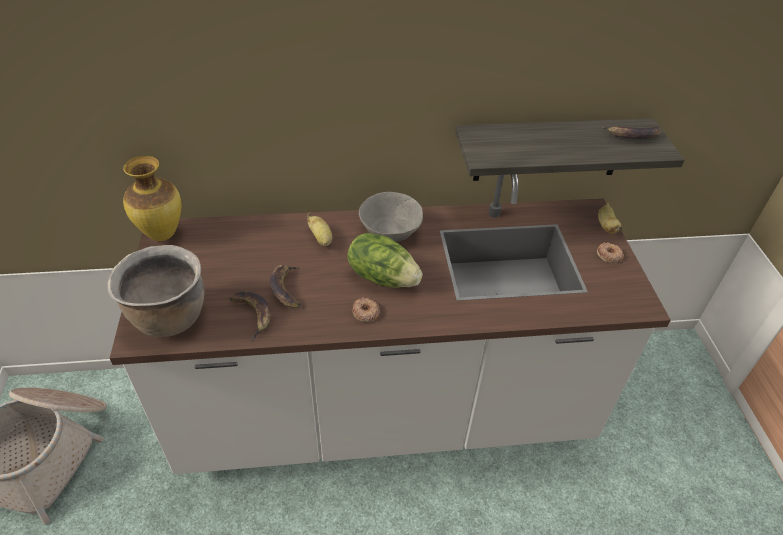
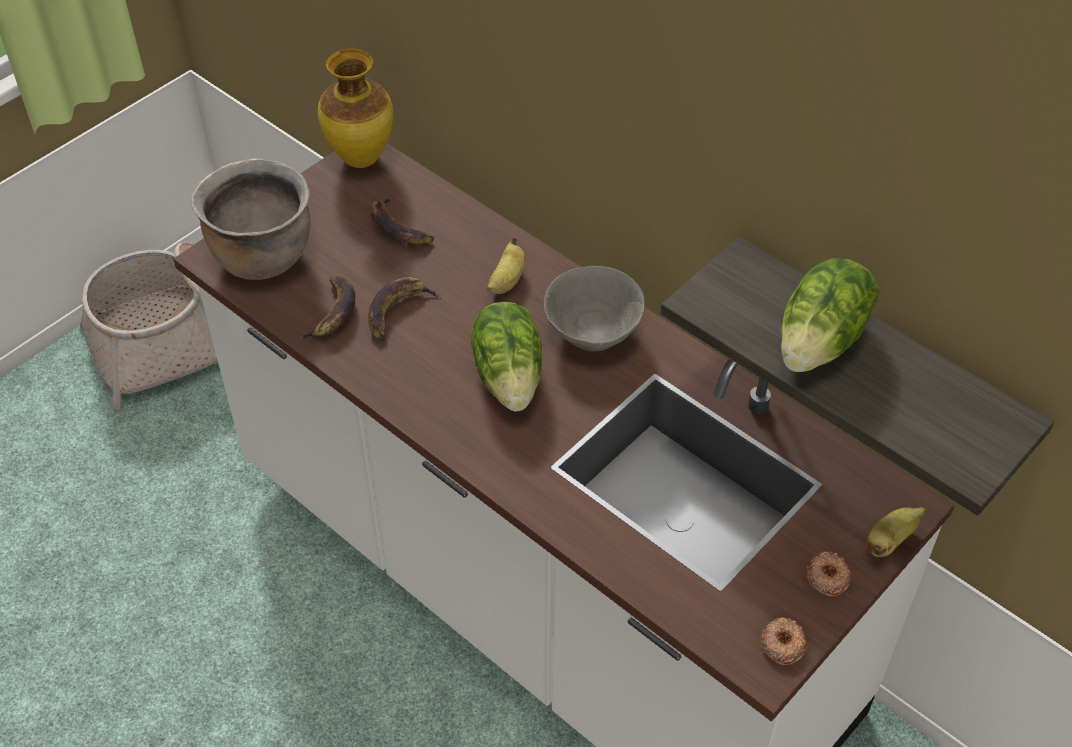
camera: 50 degrees right, 5 degrees up
(365, 312) = (438, 399): donut -> donut (782, 644)
(548, 142) = (822, 341): none -> lettuce
(632, 136) = (962, 419): banana -> banana (398, 228)

